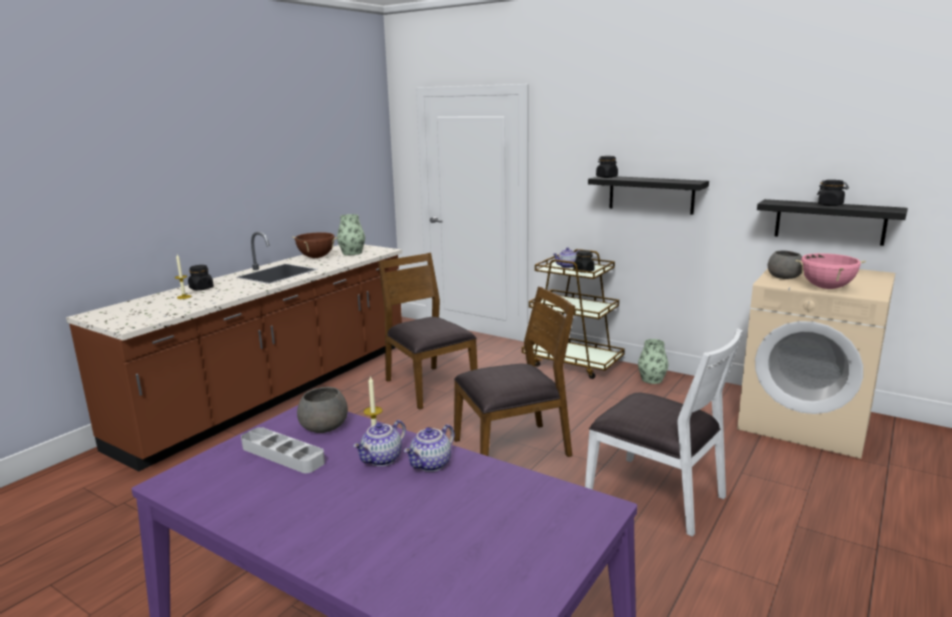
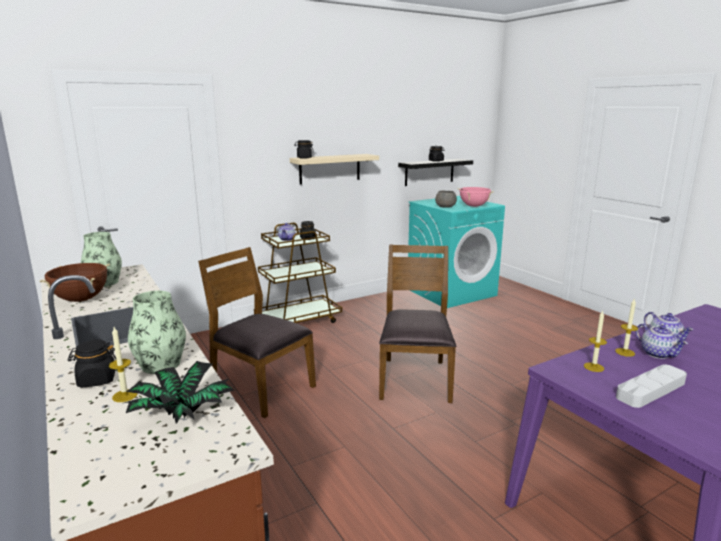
camera: 65 degrees left, 0 degrees up
(163, 310) = (180, 415): none -> potted plant
(325, 426) = (593, 367): grey bowl -> candle
(428, 386) = (261, 387): brown chair -> brown chair turned 45 degrees clockwise
(651, 194) = (330, 168): black shelf -> beige shelf
(652, 379) = (358, 307): vase -> vase (161, 364)
(657, 495) = (506, 351): white chair -> none
(806, 422) = (451, 292): beige washing machine -> turquoise washing machine

